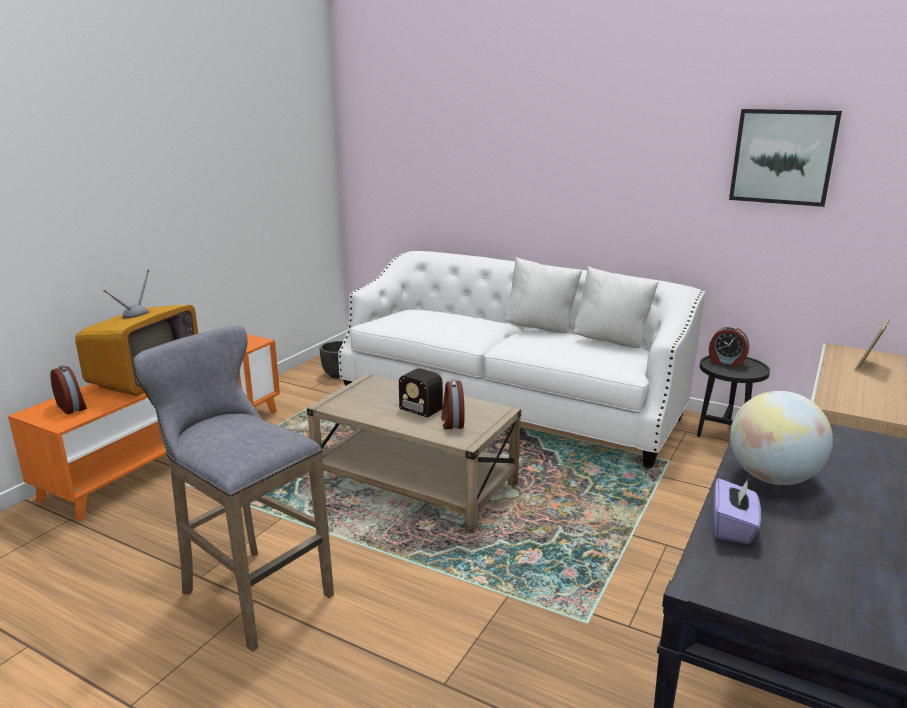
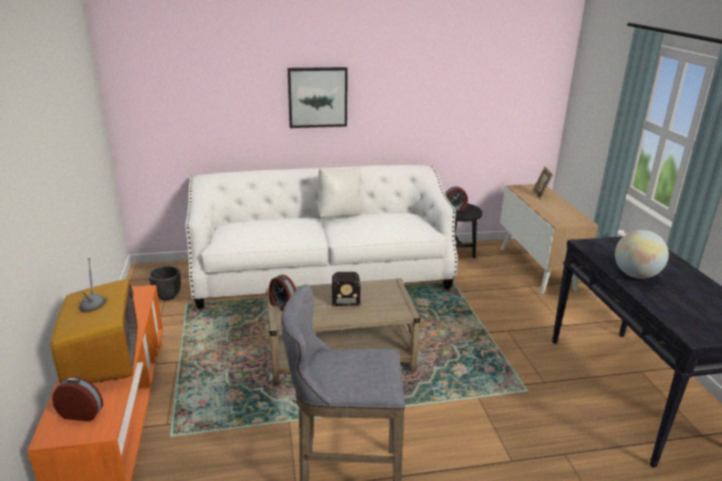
camera: 40 degrees left, 5 degrees up
(452, 422) = (378, 302): alarm clock -> alarm clock (282, 305)
(612, 342) = (393, 214): white pillow -> none
(733, 527) = (662, 306): purple tissue box -> none
(783, 157) = (472, 76): picture -> picture (317, 97)

